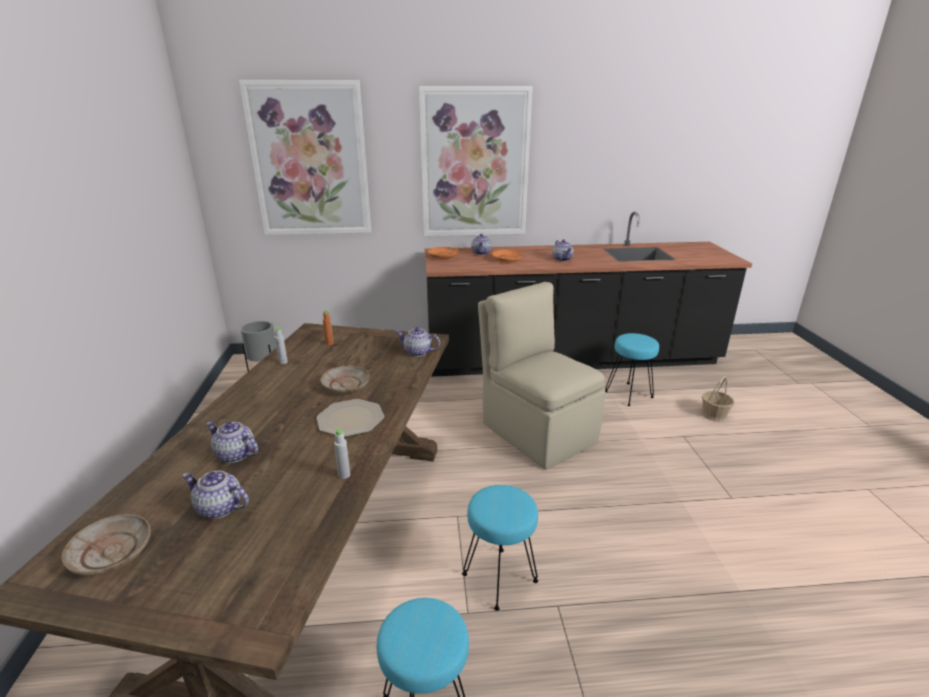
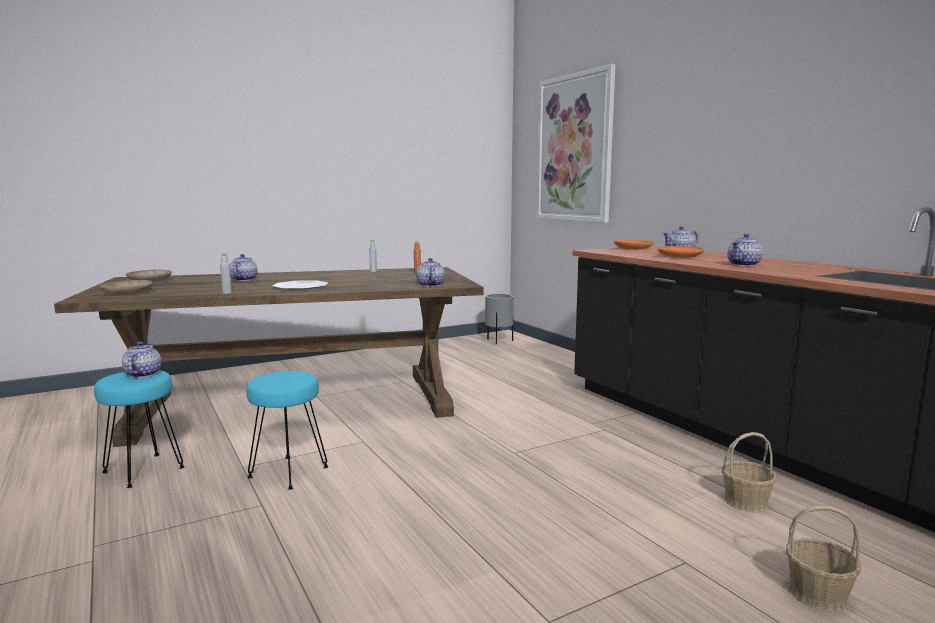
camera: 65 degrees right, 15 degrees down
(220, 508) = (187, 284): teapot -> teapot (142, 374)
(346, 385) = (350, 281): beige plate -> beige plate (127, 292)
(474, 164) = (710, 142): picture -> none
(536, 431) = (549, 453): beige chair -> none
(629, 394) = (746, 502): turquoise stool -> basket

